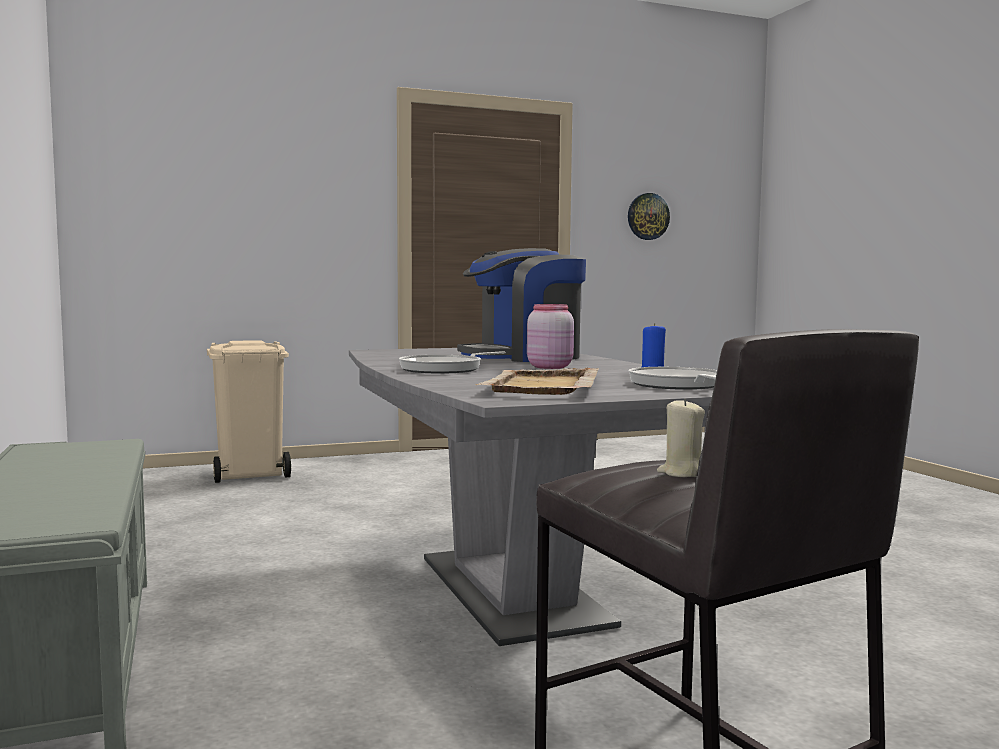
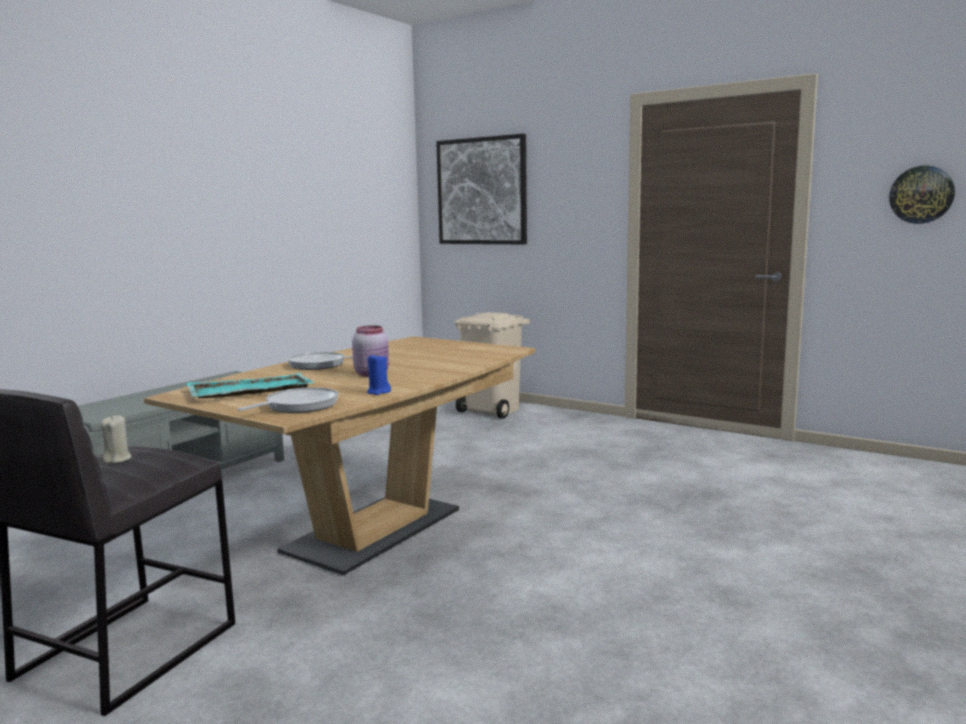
camera: 55 degrees right, 5 degrees up
(185, 177) = (482, 191): none -> picture
(512, 591) = (373, 531): grey dining table -> brown dining table
(523, 357) = (435, 360): coffee machine -> none
(541, 386) = (249, 390): beige tray -> turquoise tray

